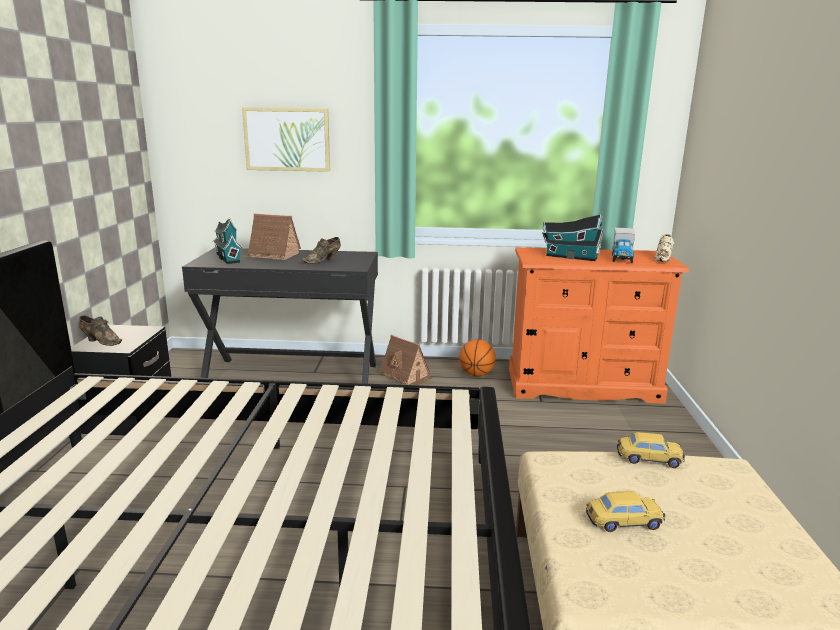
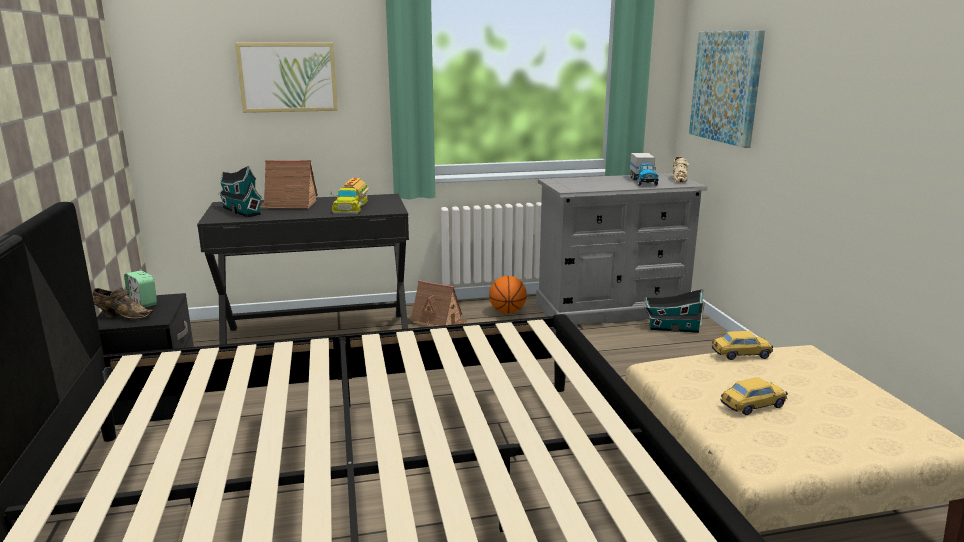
camera: 15 degrees left, 0 degrees up
(125, 332) = (143, 304): none -> alarm clock
(323, 261) = (351, 206): brown shoe -> toy truck
(569, 257) = (596, 184): toy house -> toy house (671, 328)
(583, 385) = (612, 310): orange dresser -> grey dresser
(718, 163) = (726, 86): none -> picture

